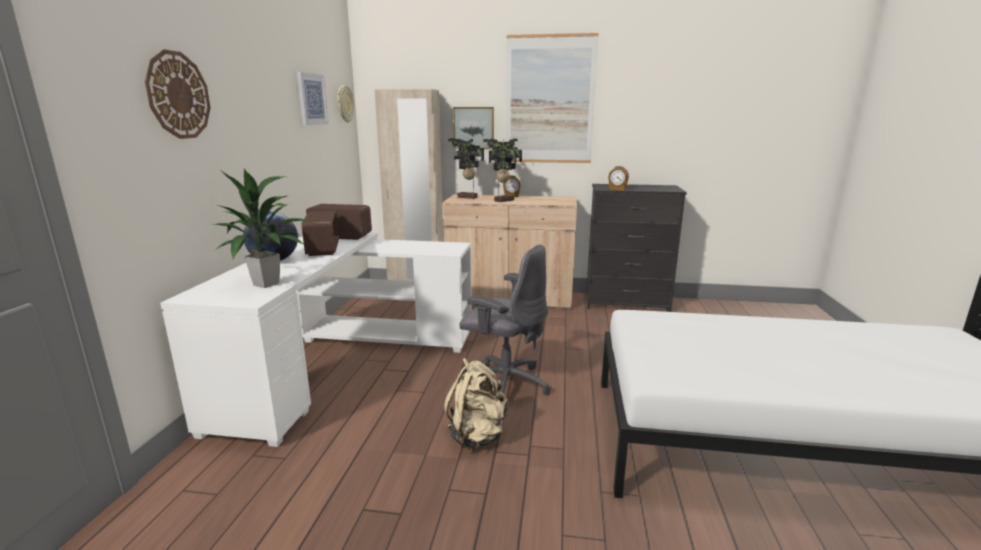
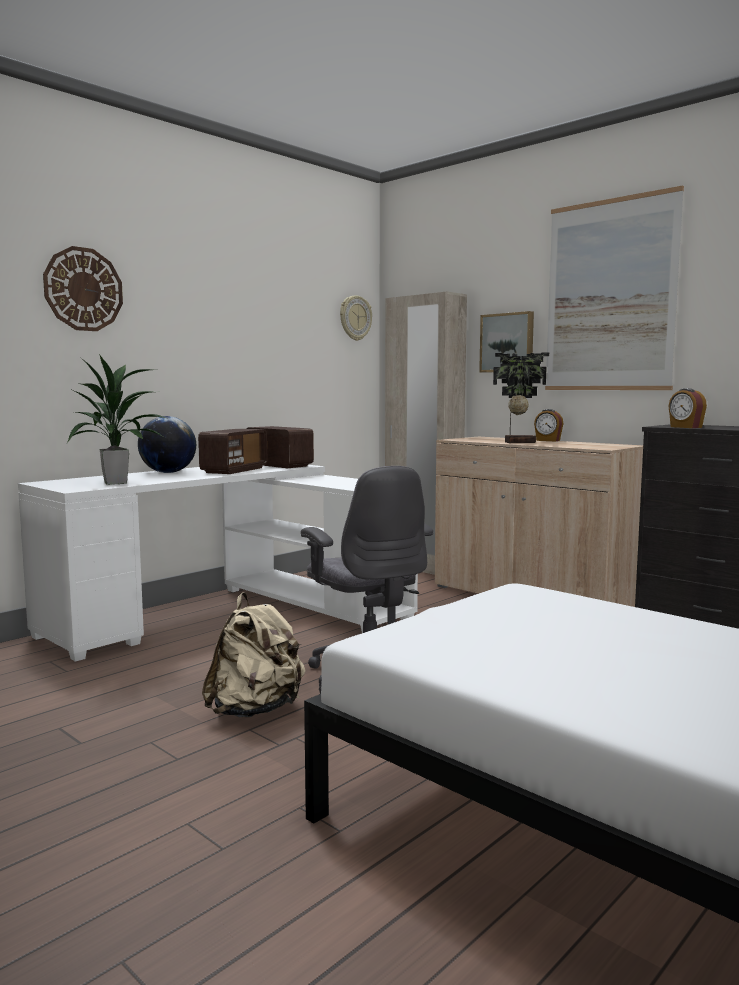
camera: 35 degrees right, 10 degrees down
(311, 99) = (291, 308): picture -> none
(467, 197) = (481, 438): potted plant -> none

